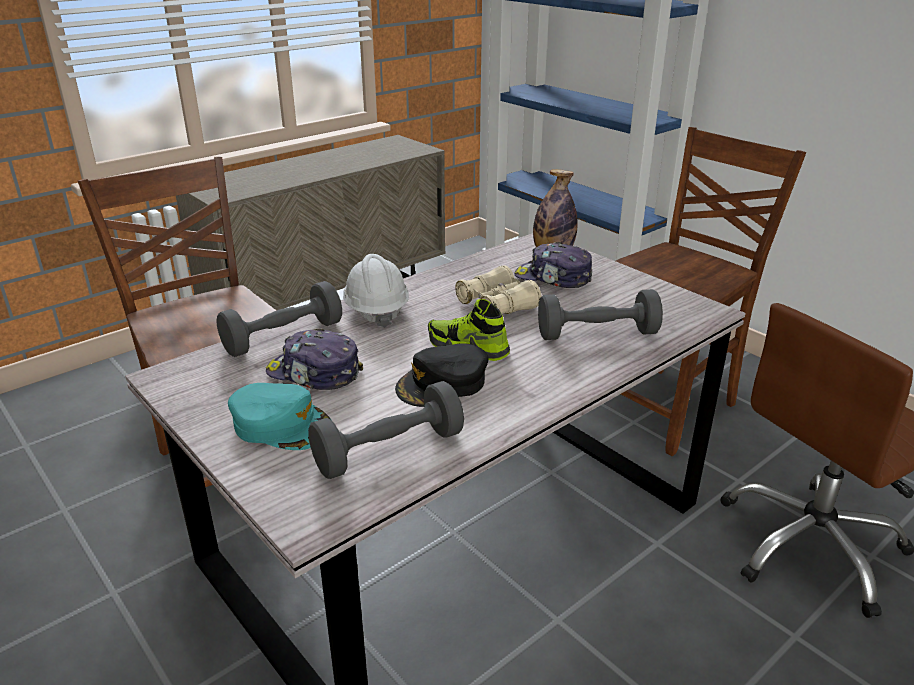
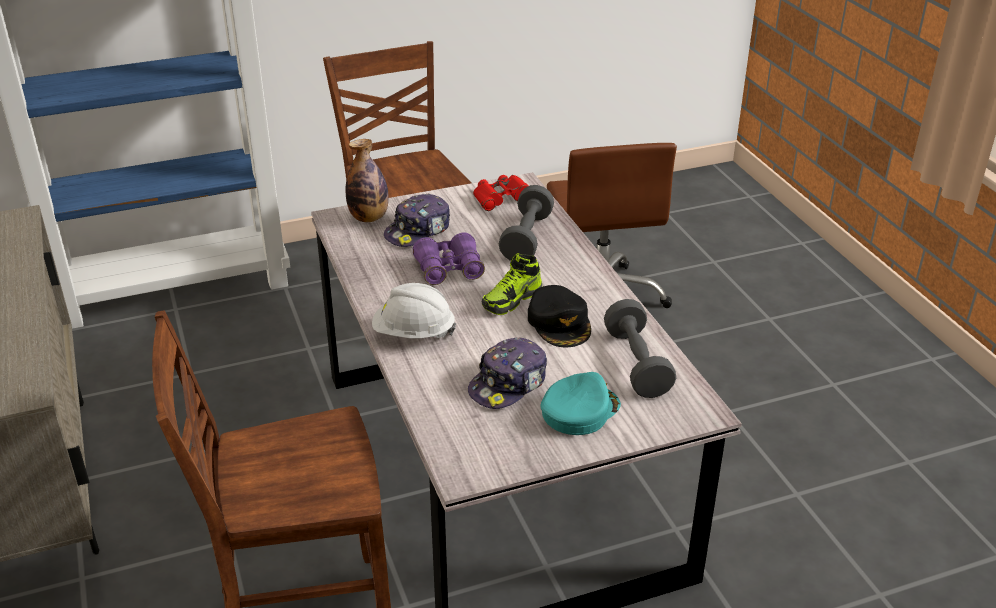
camera: 70 degrees left, 5 degrees up
(283, 337) = (431, 394): grey dumbbell -> none
(497, 305) = (449, 269): beige binoculars -> purple binoculars
(665, 306) = (502, 198): none -> red binoculars

